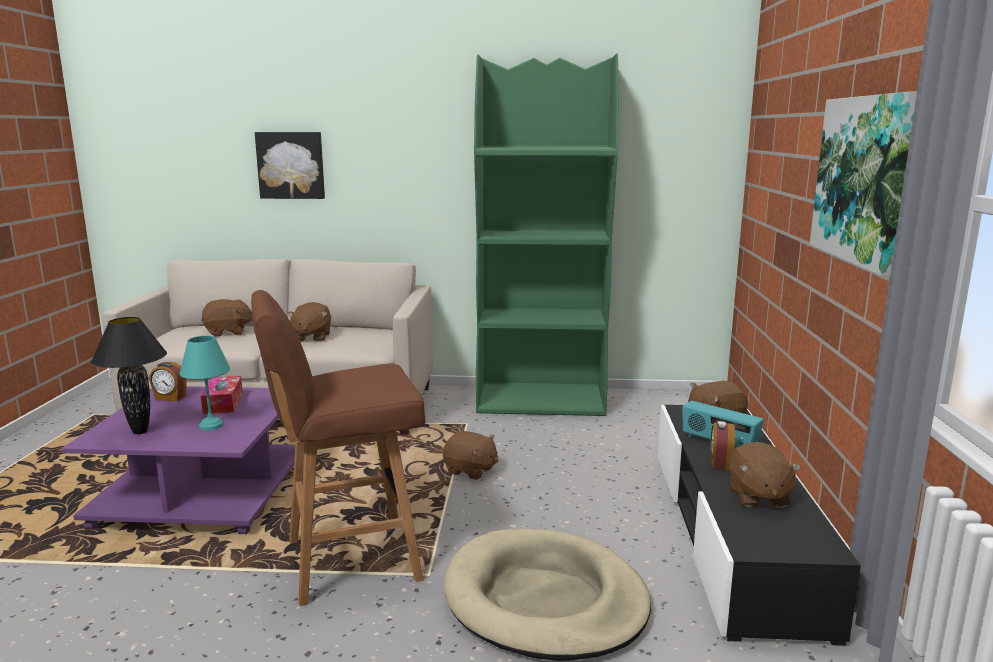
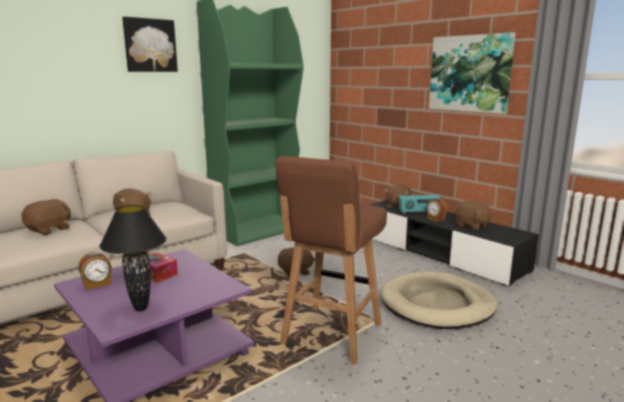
camera: 45 degrees left, 0 degrees up
(212, 425) = (186, 285): turquoise table lamp -> none
(291, 165) = (48, 79): picture -> picture (150, 45)

